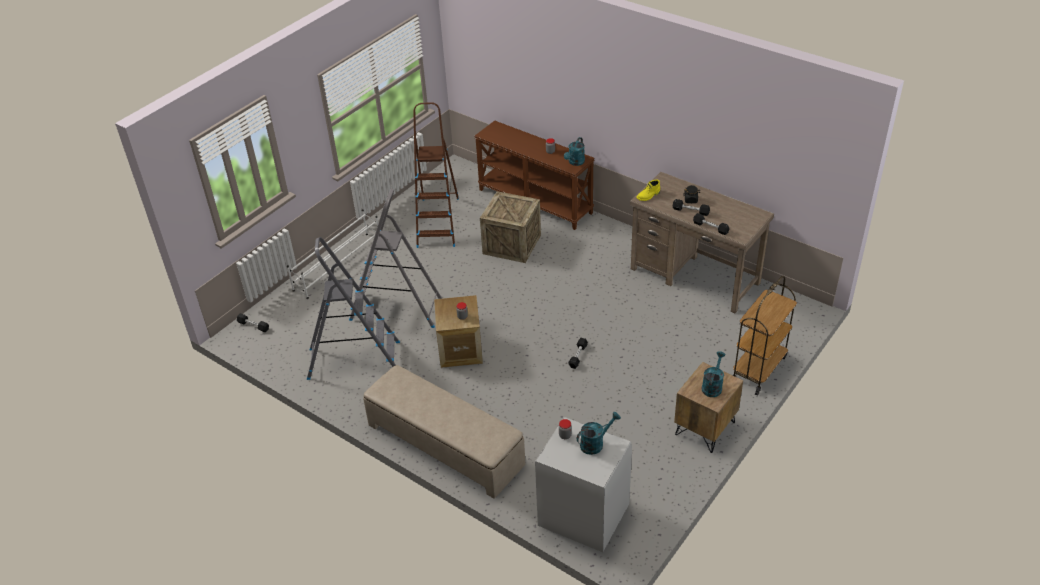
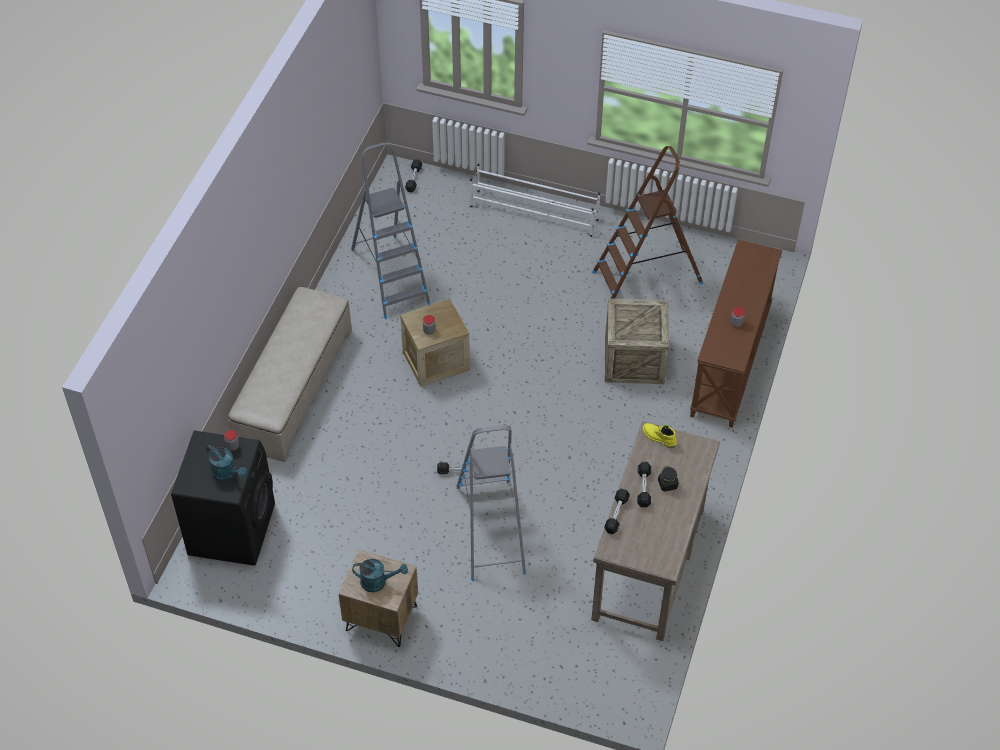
camera: 70 degrees right, 10 degrees up
(396, 310) = (478, 286): grey step ladder -> grey step ladder (490, 528)
(575, 162) = (723, 354): turquoise watering can -> none
(584, 513) = (233, 528): white washing machine -> black washing machine
(759, 369) = (497, 661): brown cart -> none

